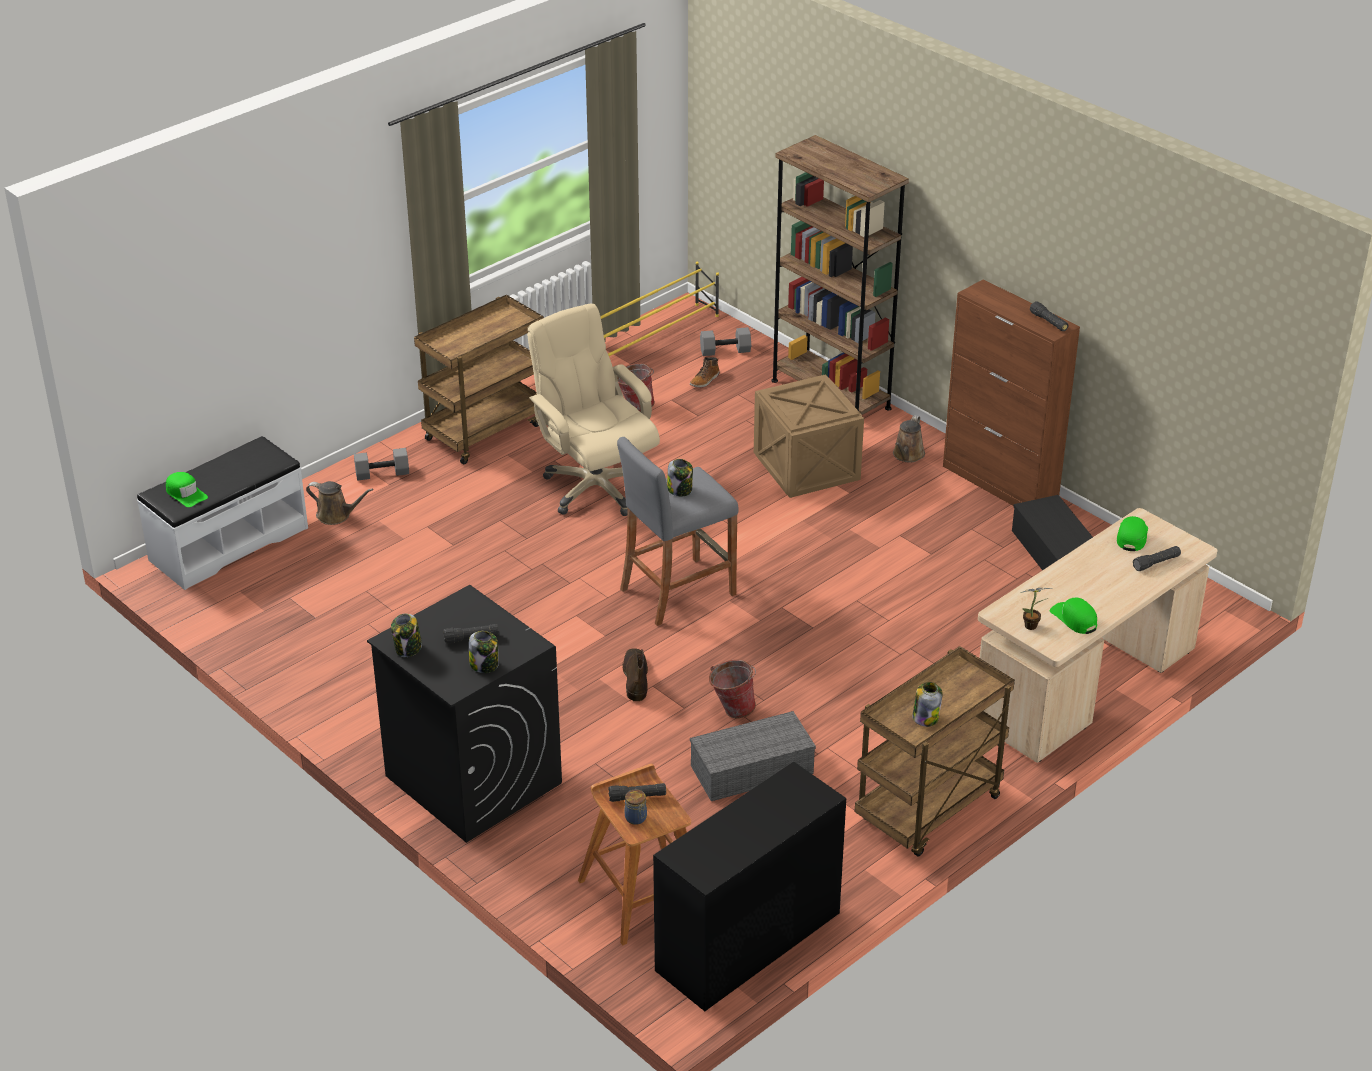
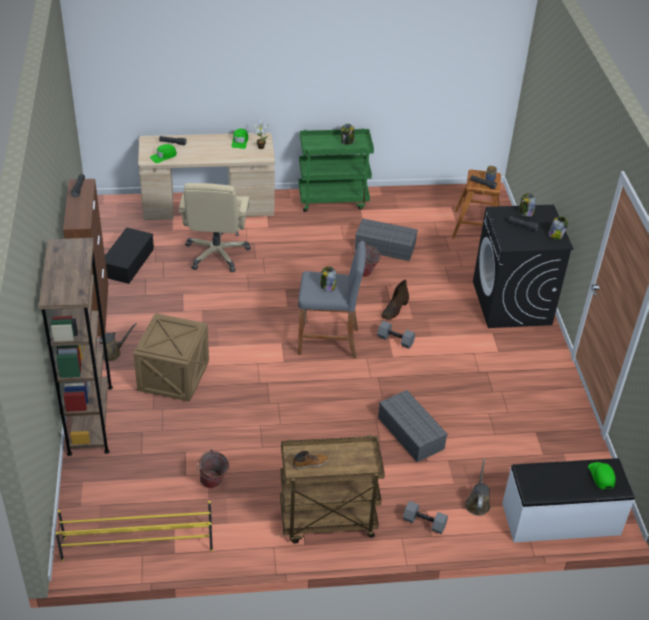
camera: 145 degrees left, 5 degrees up
(336, 515) = (477, 503): brown watering can -> brown watering can turned 45 degrees clockwise
(469, 544) = (412, 433): none -> grey storage box
(595, 487) = (303, 432): beige office chair -> beige office chair (217, 254)
(705, 380) = (146, 479): boot -> boot (310, 463)
(725, 350) = (101, 498): grey dumbbell -> grey dumbbell (395, 340)
(748, 942) = (451, 195): black desk -> none
(928, 811) = (333, 199): brown cart -> green cart

